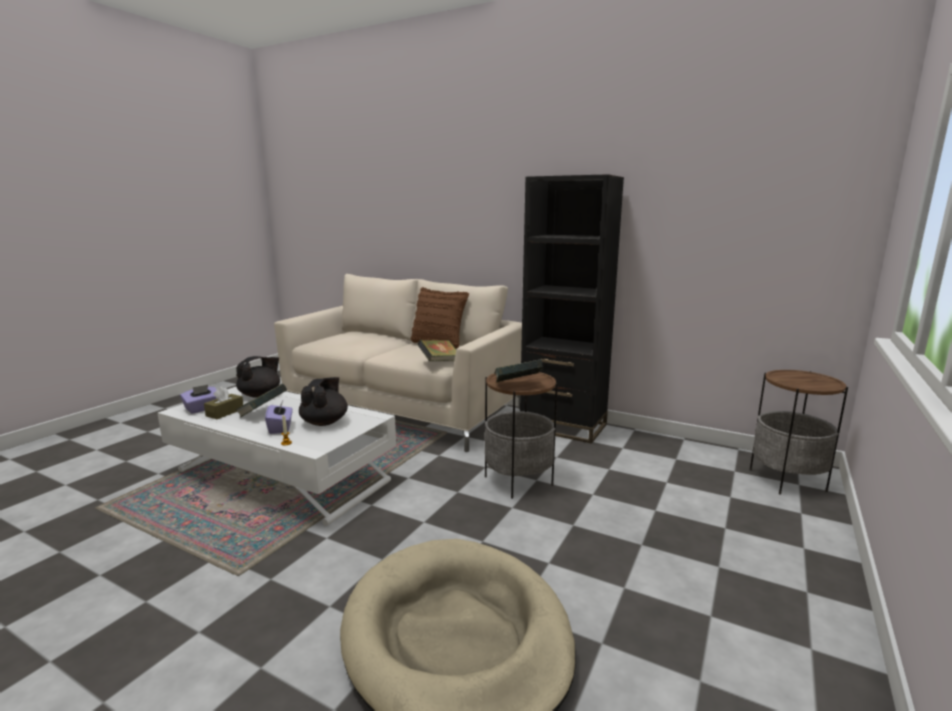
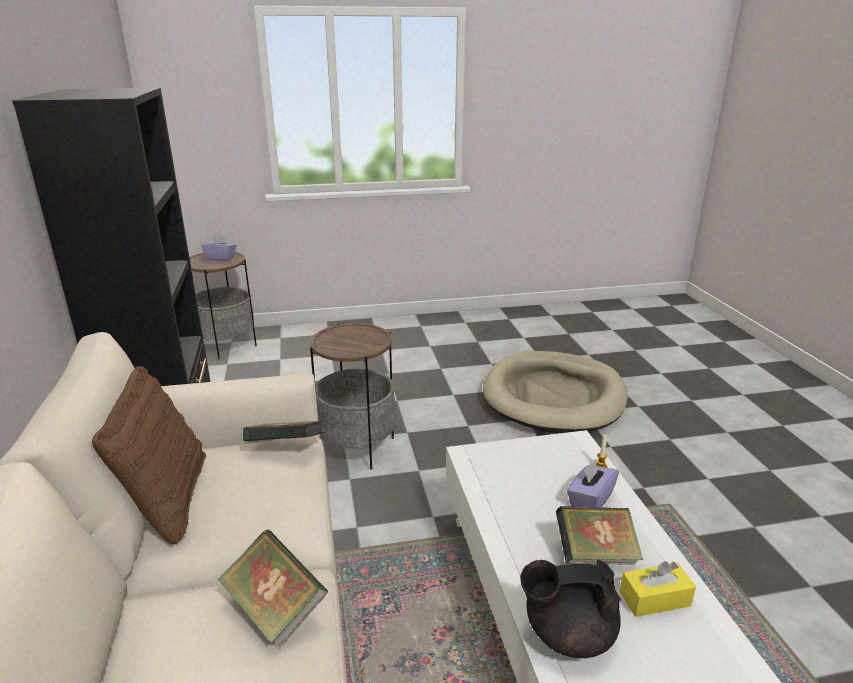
camera: 130 degrees left, 10 degrees up
(202, 409) = (693, 645): purple tissue box -> purple tissue box (221, 258)
(225, 412) = (654, 599): brown tissue box -> yellow tissue box
(325, 422) = (531, 480): black teapot -> none
(517, 385) = (370, 335): book -> book (275, 608)

